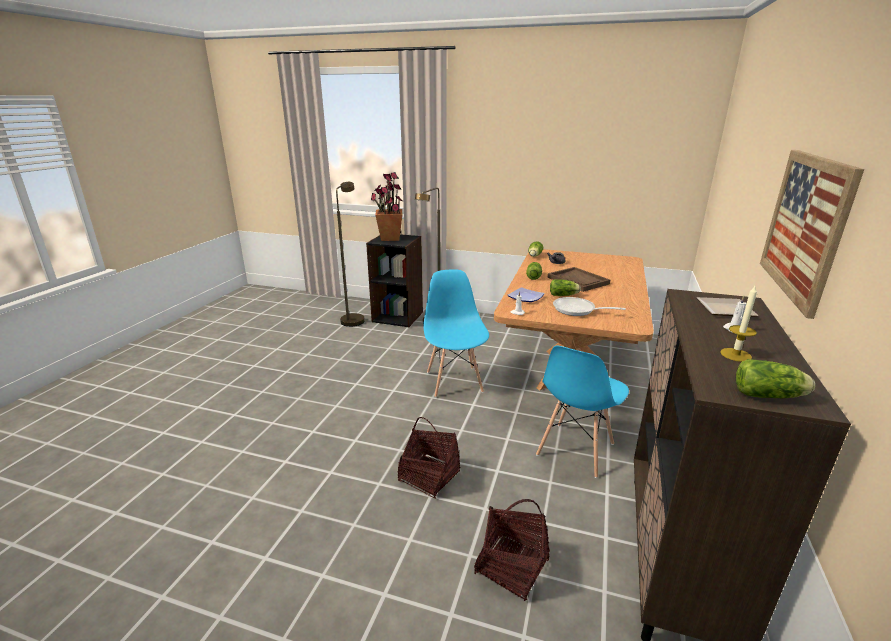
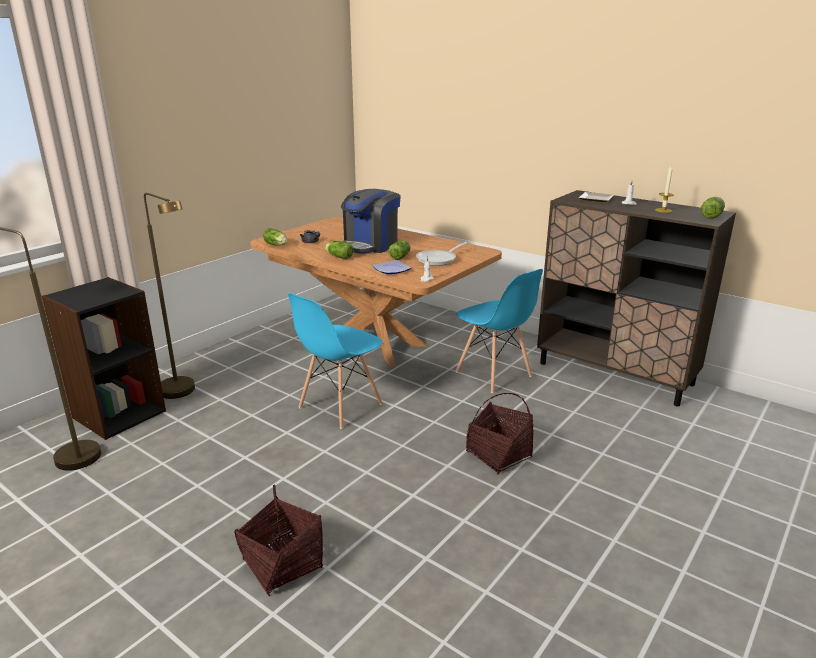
camera: 70 degrees left, 0 degrees up
(389, 238) = (83, 295): potted plant -> none
(454, 381) = (339, 406): blue chair -> blue chair turned 60 degrees counterclockwise
(512, 567) = (616, 437): basket -> basket (282, 564)
(578, 281) = (370, 245): brown tray -> coffee machine
(804, 226) = (601, 135): picture -> none

